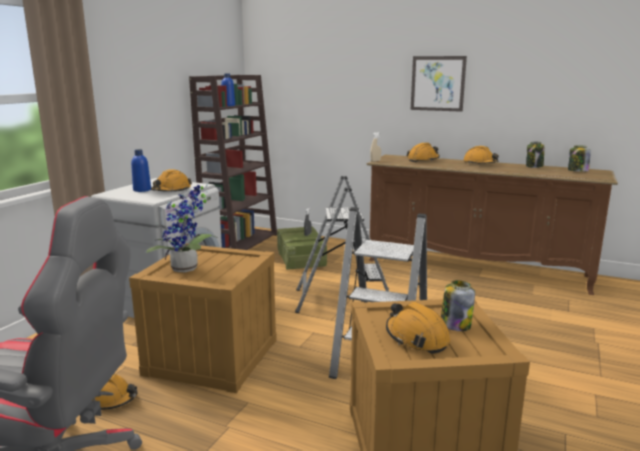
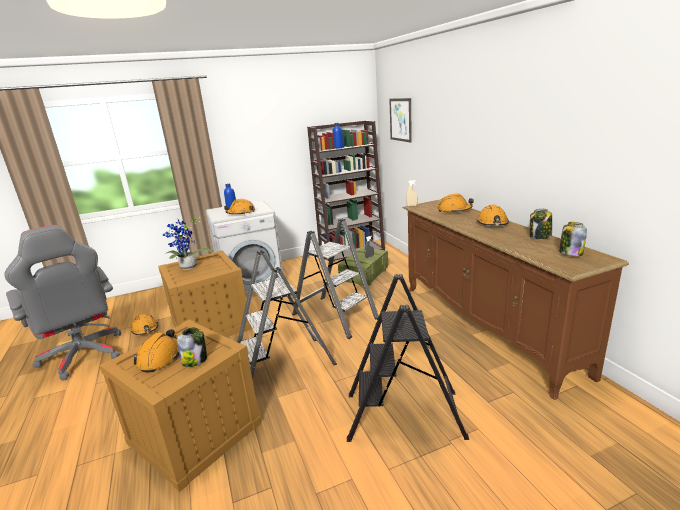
camera: 45 degrees right, 5 degrees up
(437, 83) = (481, 134): picture -> picture (400, 119)
(543, 341) = (405, 414): none -> black step ladder

